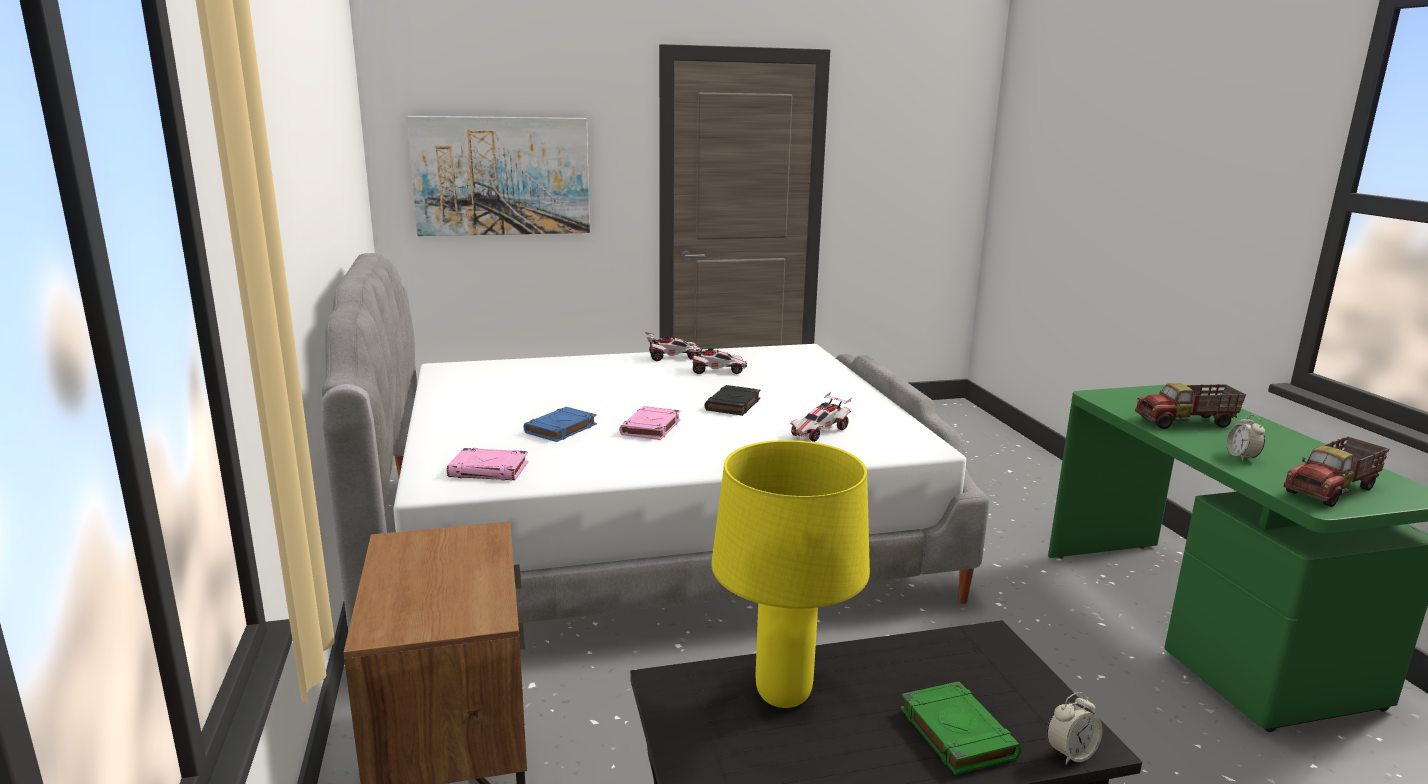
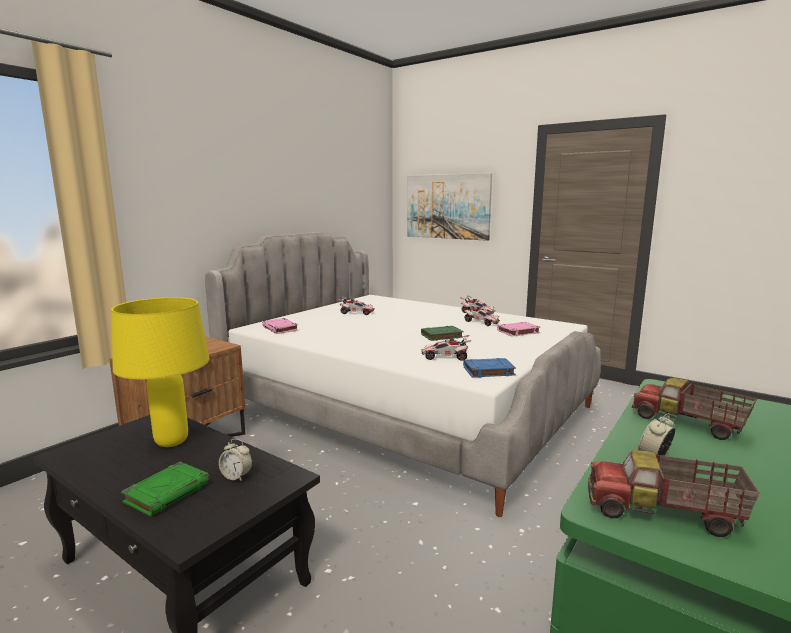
camera: 50 degrees right, 5 degrees down
(516, 404) = (356, 313): none -> toy car
(560, 429) = (343, 324): blue book -> blue book (488, 371)
(651, 428) = (376, 333): pink book -> pink book (518, 332)
(733, 405) = (441, 336): black book -> green book
(1070, 753) = (170, 534): alarm clock -> alarm clock (236, 476)

